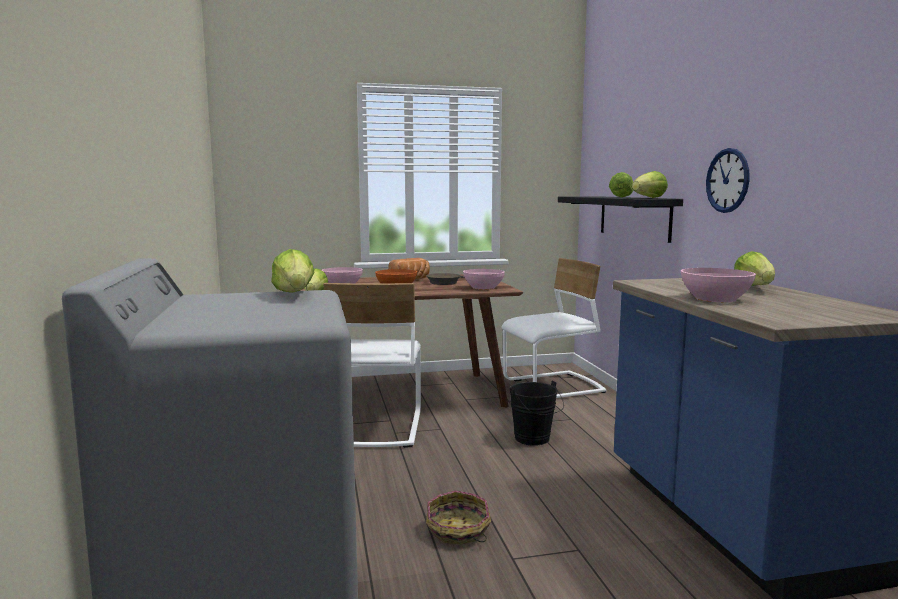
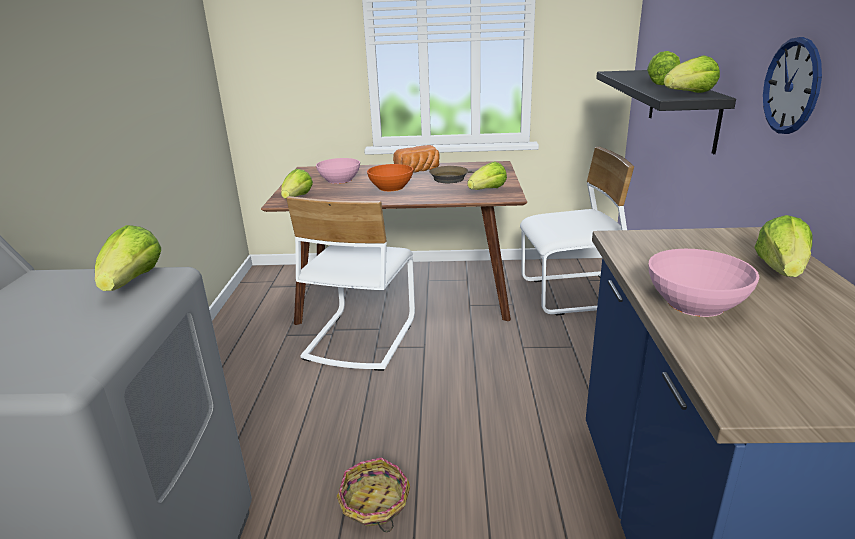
camera: 15 degrees right, 15 degrees up
(484, 287) = (487, 190): pink bowl -> lettuce
(534, 440) = (517, 375): black bucket -> none

